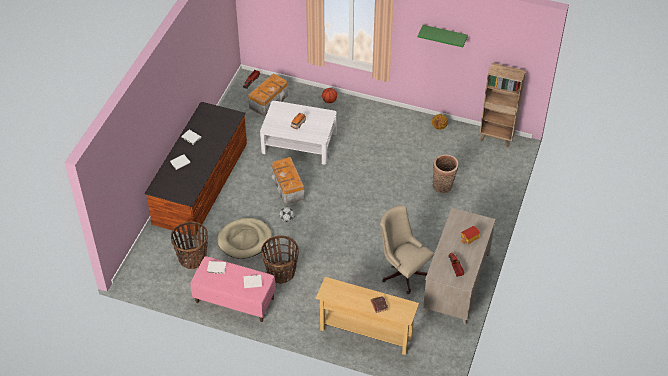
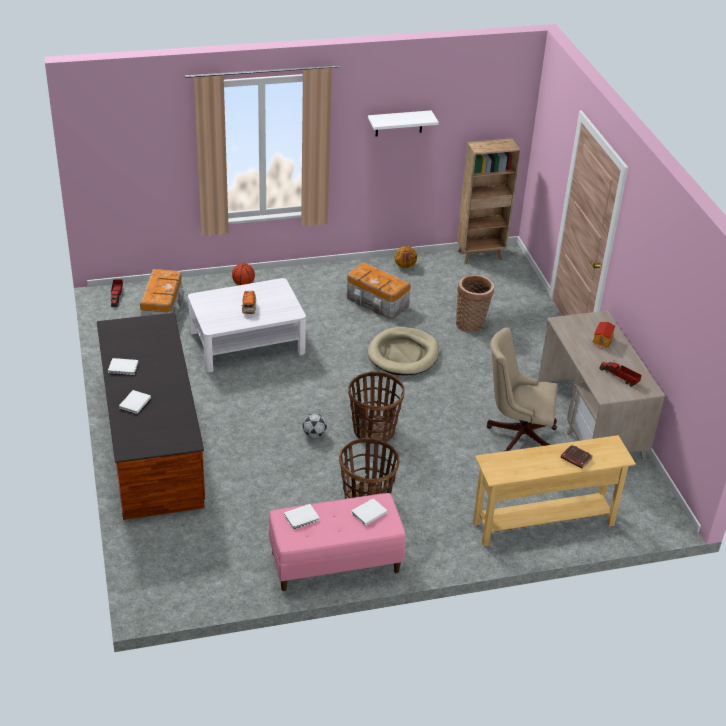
camera: 35 degrees left, 10 degrees down
(192, 258) = (225, 536): basket -> basket (373, 431)
(244, 240) = (279, 482): beige dog bed -> beige dog bed (403, 354)
(288, 188) = (281, 398): storage box -> storage box (377, 303)
(444, 36) = (399, 123): green shelf -> white shelf

